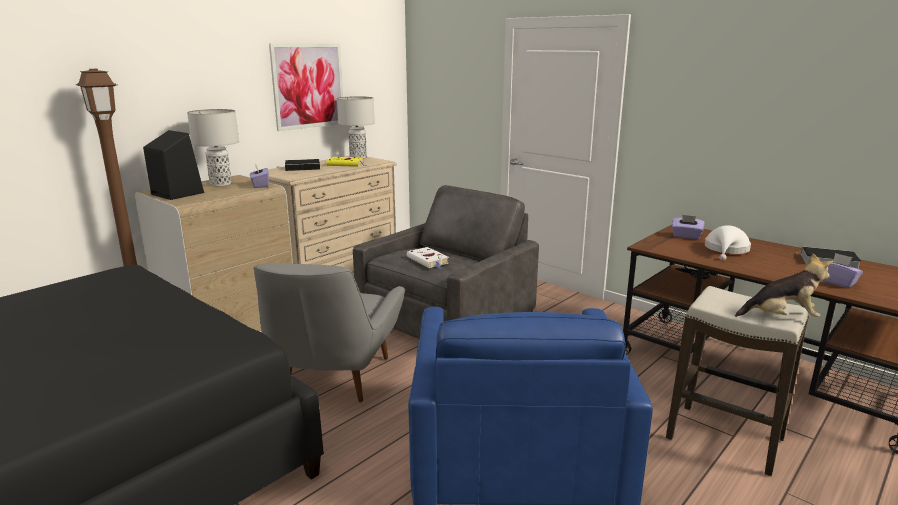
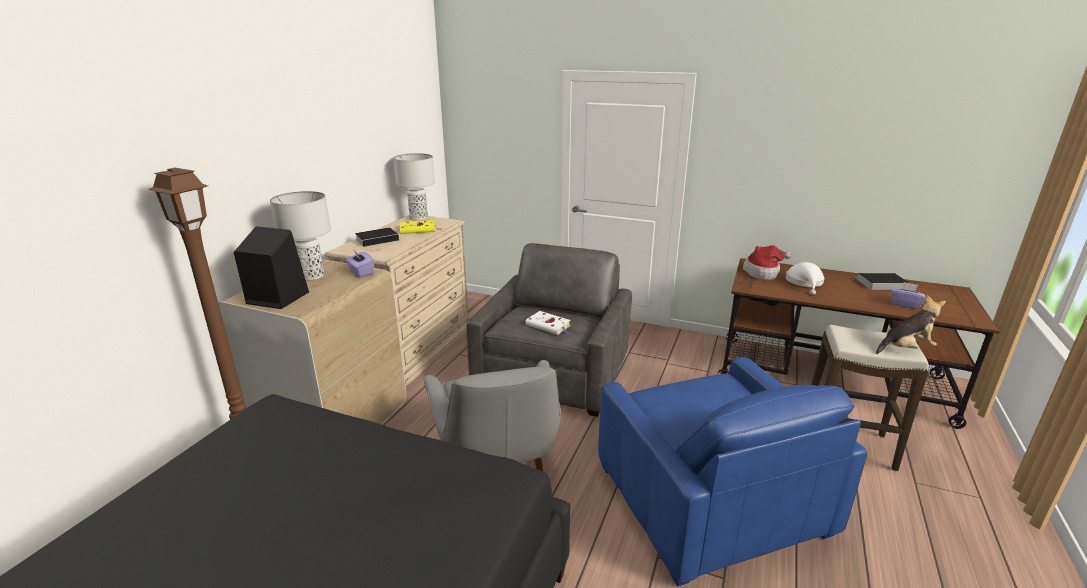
camera: 20 degrees left, 5 degrees up
(308, 86) = (365, 148): picture -> none
(686, 236) = (763, 272): purple tissue box -> hat

